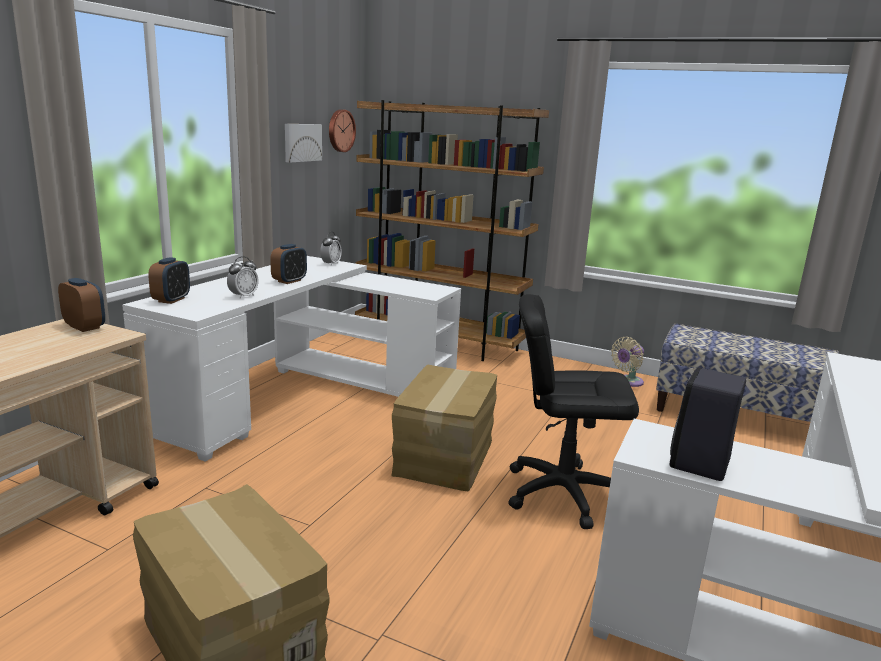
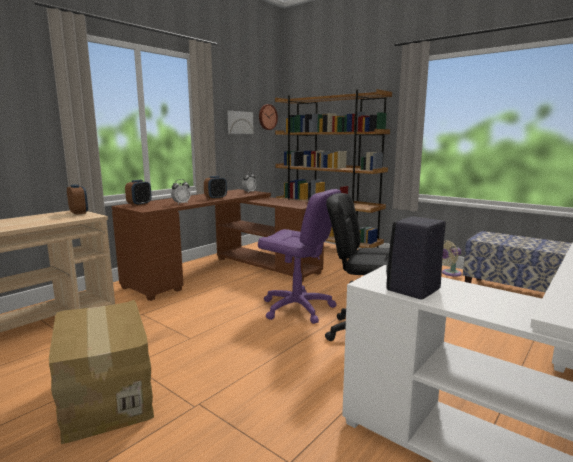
camera: 15 degrees right, 5 degrees down
(302, 397) = (225, 272): white desk -> brown desk
(446, 457) = (297, 308): cardboard box -> purple office chair

